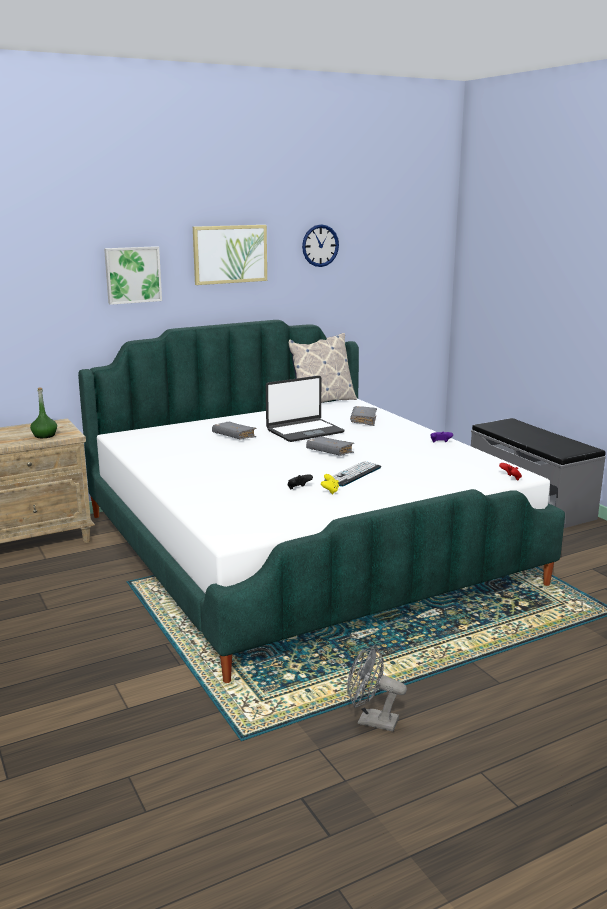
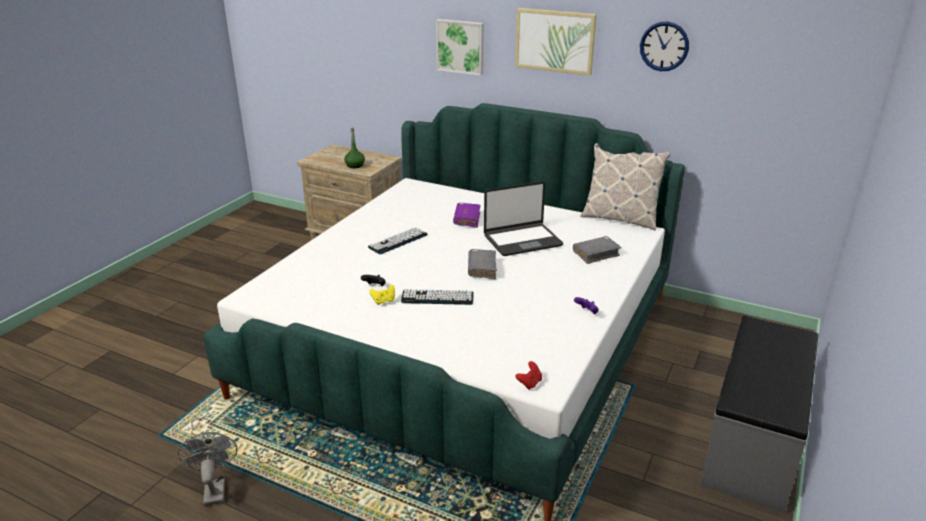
camera: 55 degrees right, 10 degrees up
(228, 464) = (398, 241): none -> keyboard
(234, 436) = (467, 219): grey book -> purple book
(304, 431) = (522, 240): laptop -> laptop turned 45 degrees counterclockwise

